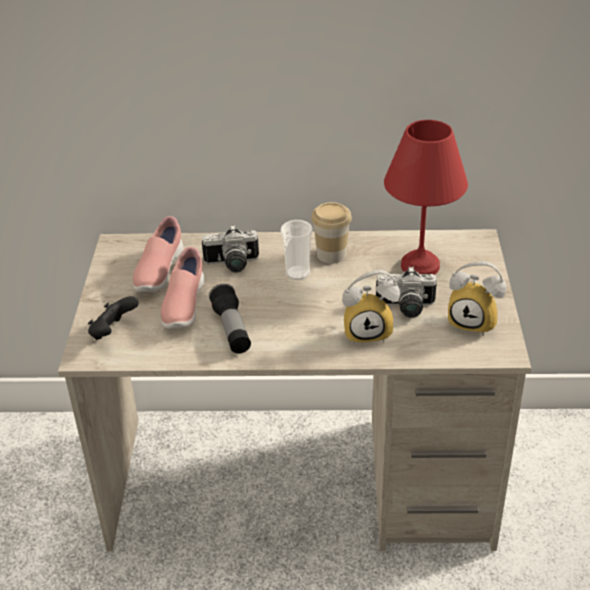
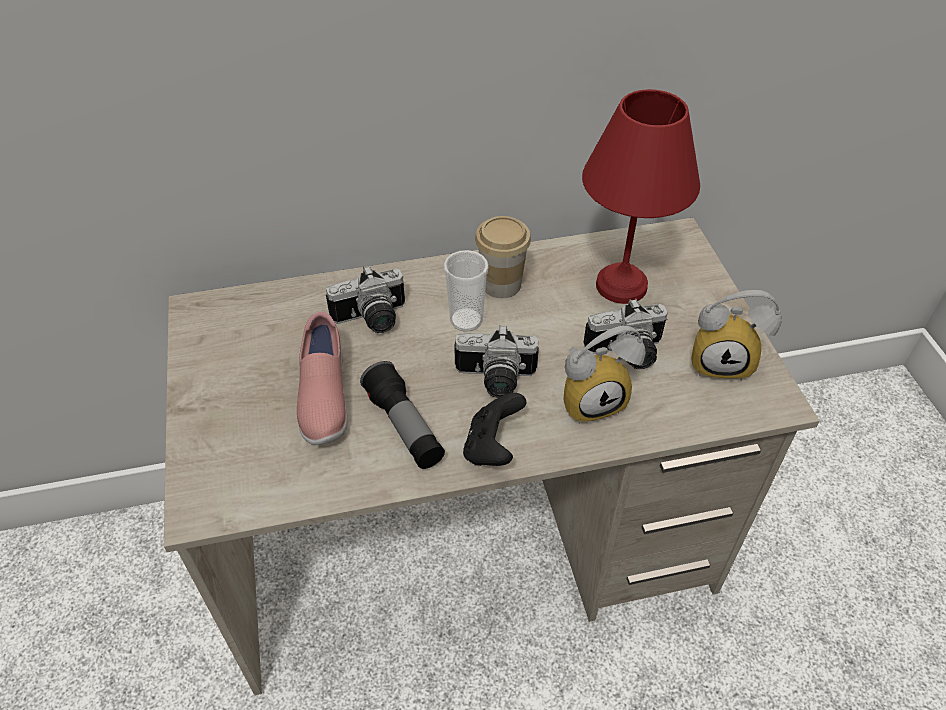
camera: 15 degrees left, 10 degrees up
(113, 332) = (232, 461): black game controller -> black game controller (492, 447)
(159, 272) = (271, 347): pink shoe -> none
(304, 311) = (495, 380): none -> camera

